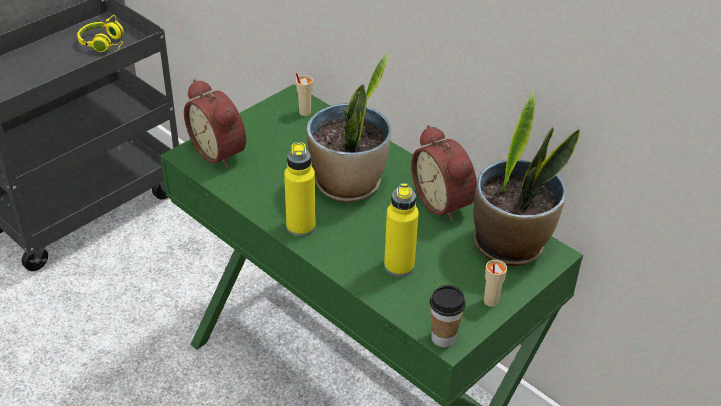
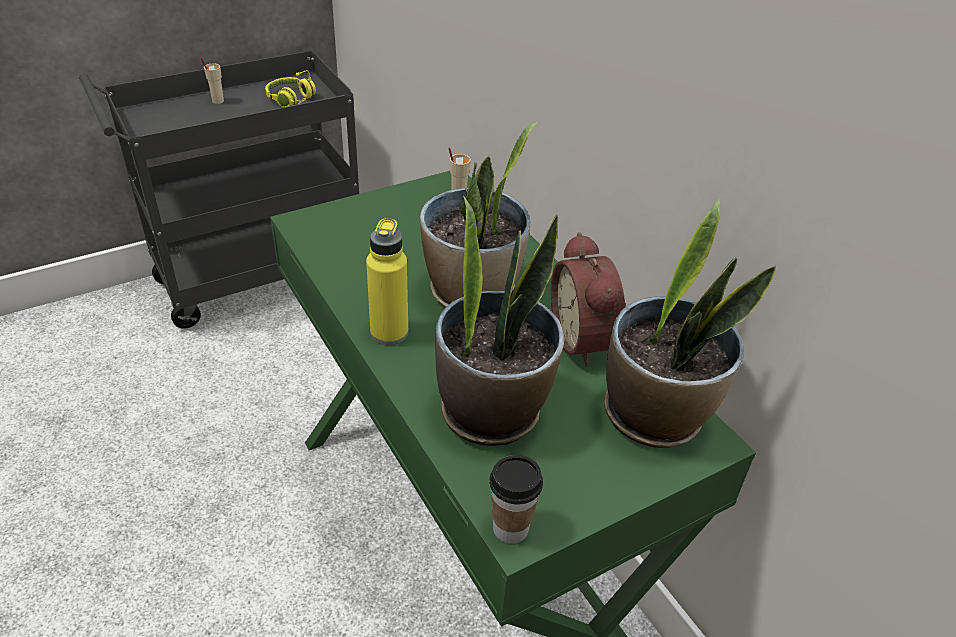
camera: 15 degrees right, 0 degrees up
(221, 151) = (339, 225): alarm clock -> none
(399, 266) = (491, 411): yellow bottle -> potted plant
(490, 301) = (598, 490): beige cup -> beige cup (217, 101)

